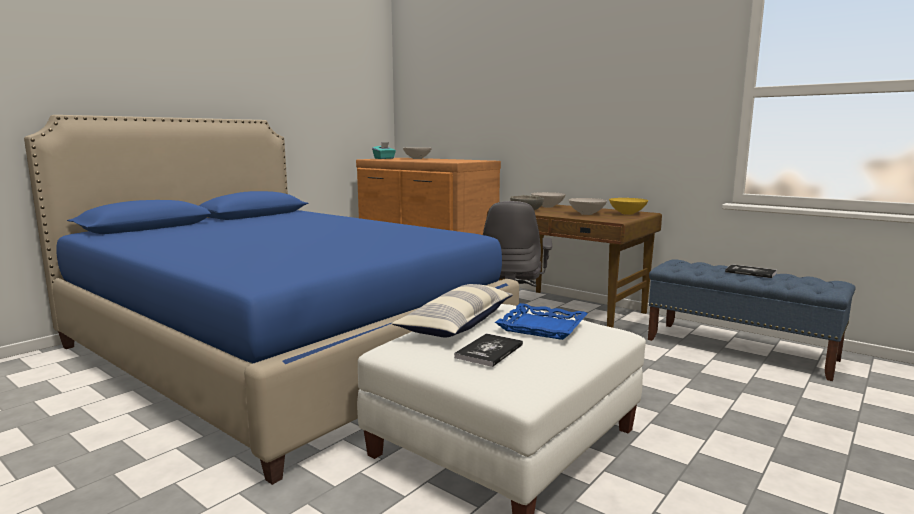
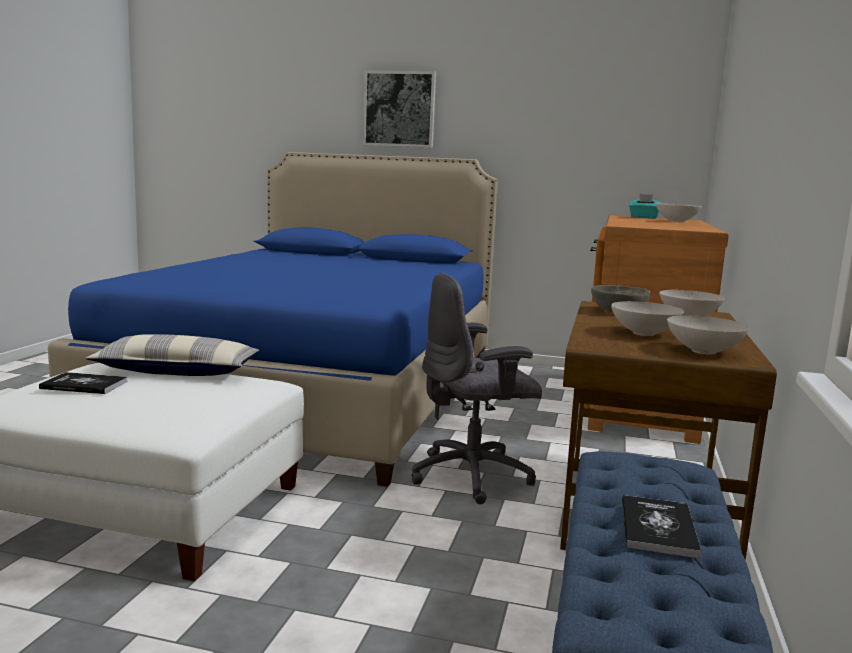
camera: 65 degrees right, 0 degrees up
(176, 70) = (399, 109): none -> picture
(541, 327) = (166, 396): blue tray -> none
(627, 213) = (705, 351): yellow bowl -> white bowl

